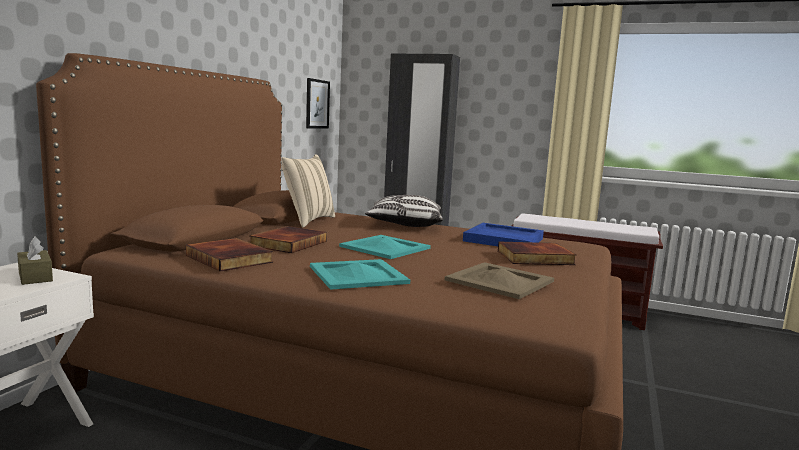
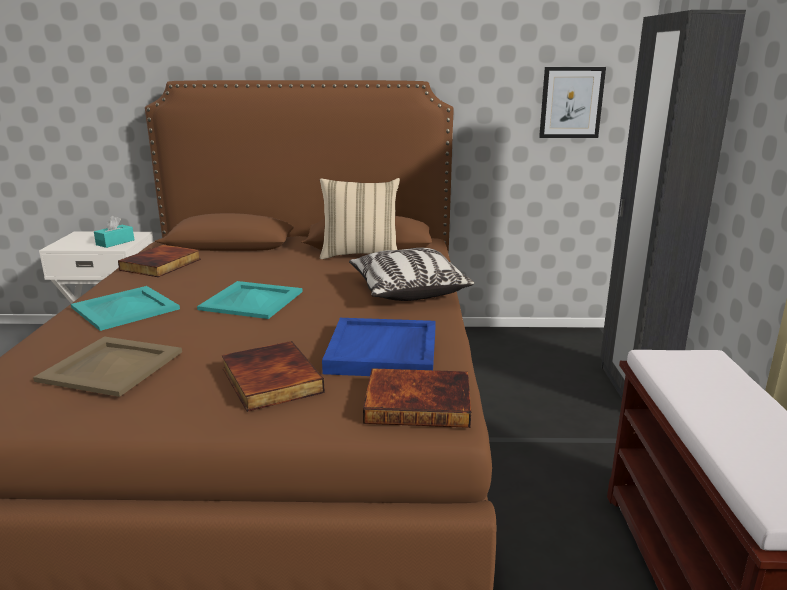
camera: 70 degrees right, 10 degrees up
(35, 276) = (115, 242): brown tissue box -> turquoise tissue box
(288, 243) = (238, 268): book -> book (419, 402)

